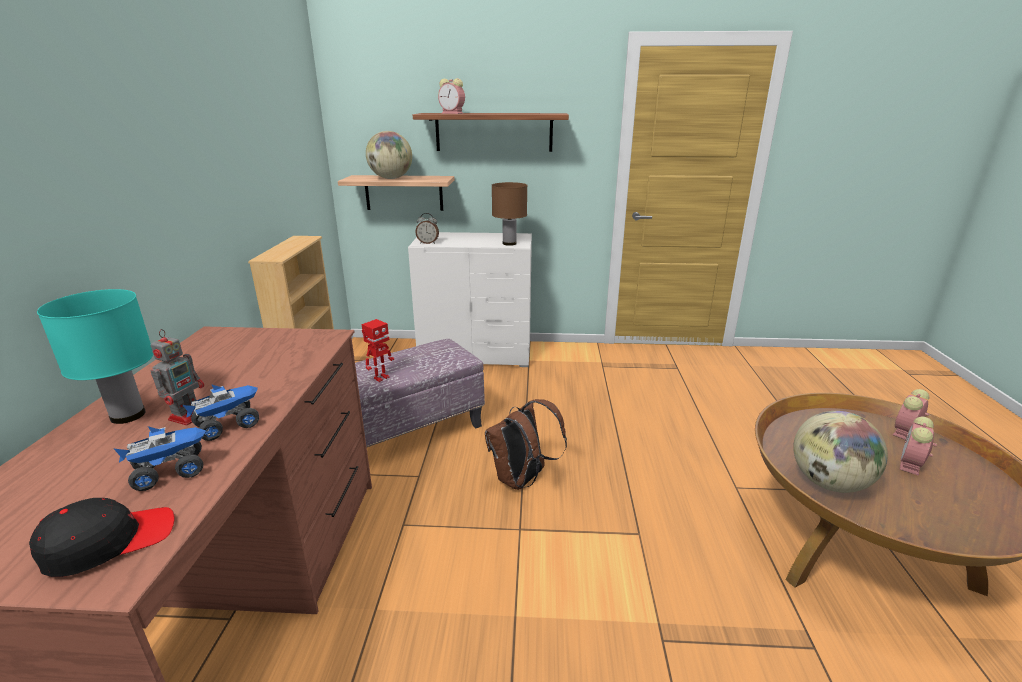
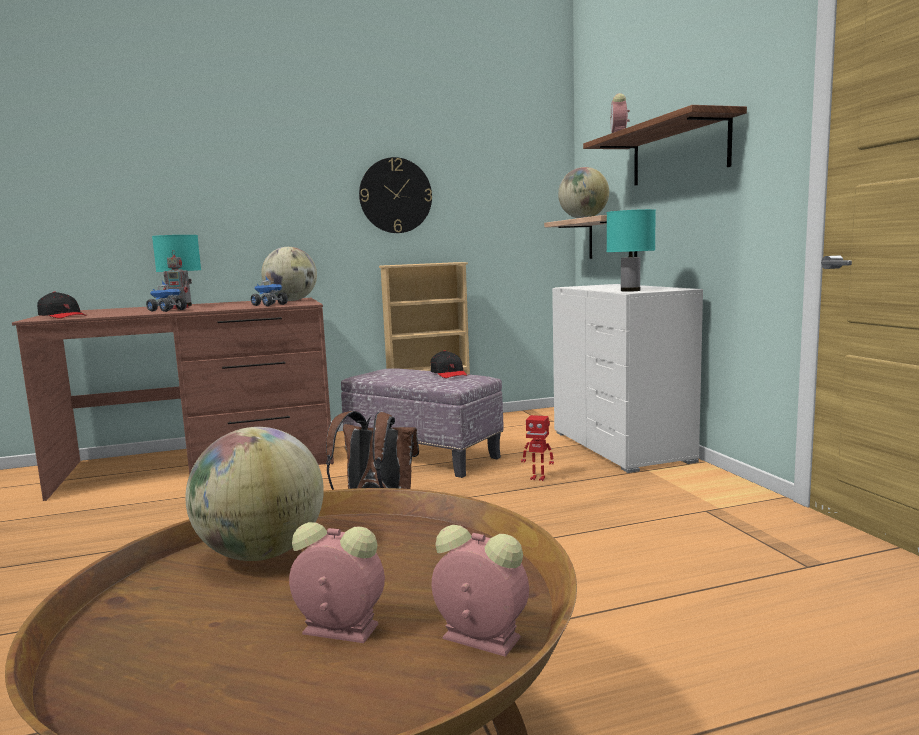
camera: 70 degrees right, 15 degrees down
(171, 471) = (120, 313): toy truck -> toy truck (270, 305)
(236, 168) = (395, 195): none -> wall clock
(251, 339) = (291, 300): none -> globe
(381, 378) = (383, 375): toy robot -> toy robot (538, 478)
(420, 350) = (449, 373): none -> black cap
(428, 243) = (576, 287): alarm clock -> none
(509, 243) = (629, 290): brown table lamp -> turquoise table lamp

